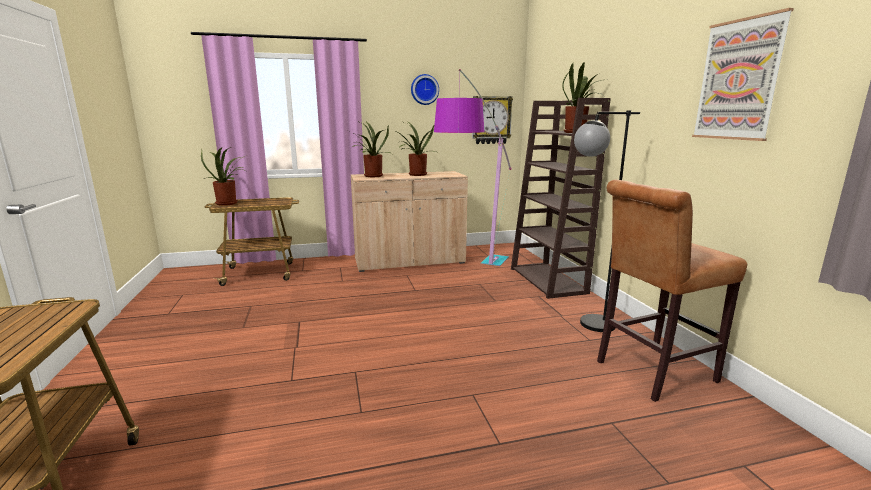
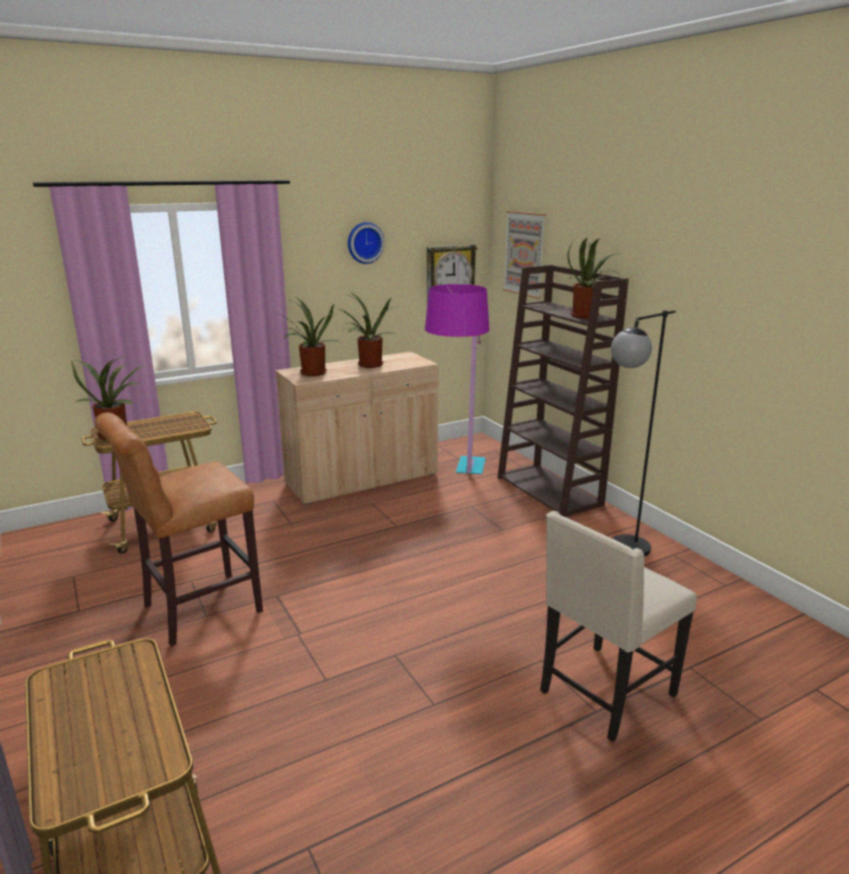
camera: 15 degrees left, 5 degrees up
(515, 430) = (604, 694): none -> beige chair
(650, 372) = (704, 602): brown stool -> brown stool (196, 611)
(738, 80) = (786, 294): picture -> picture (524, 254)

